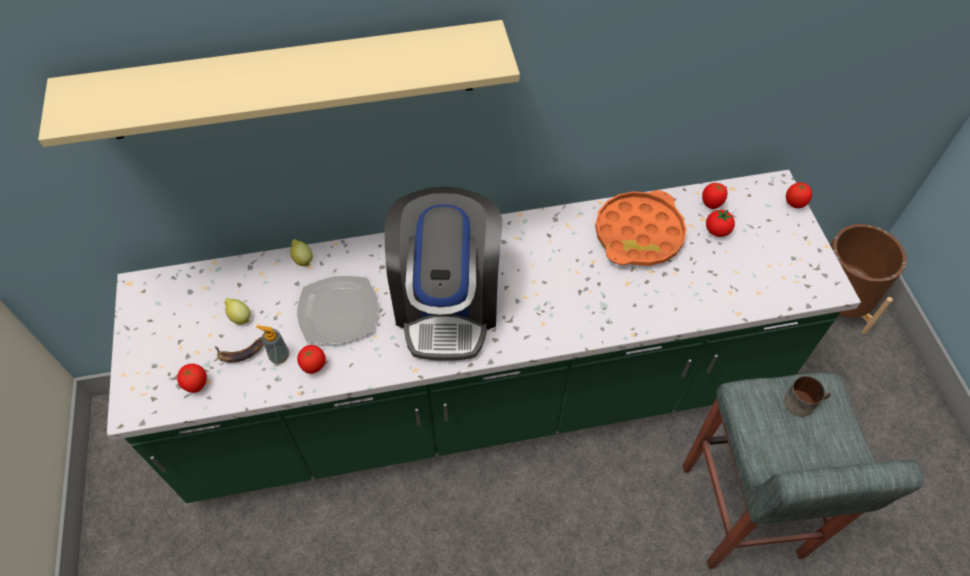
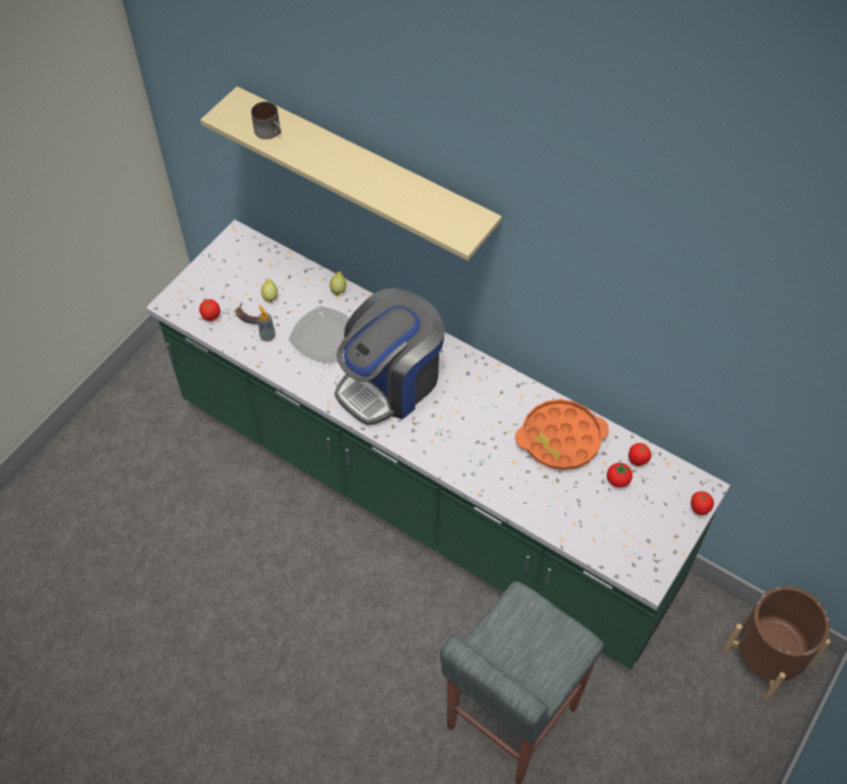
camera: 45 degrees right, 0 degrees up
(314, 366) = (279, 357): tomato -> none
(803, 401) = (554, 635): mug -> mug (270, 131)

